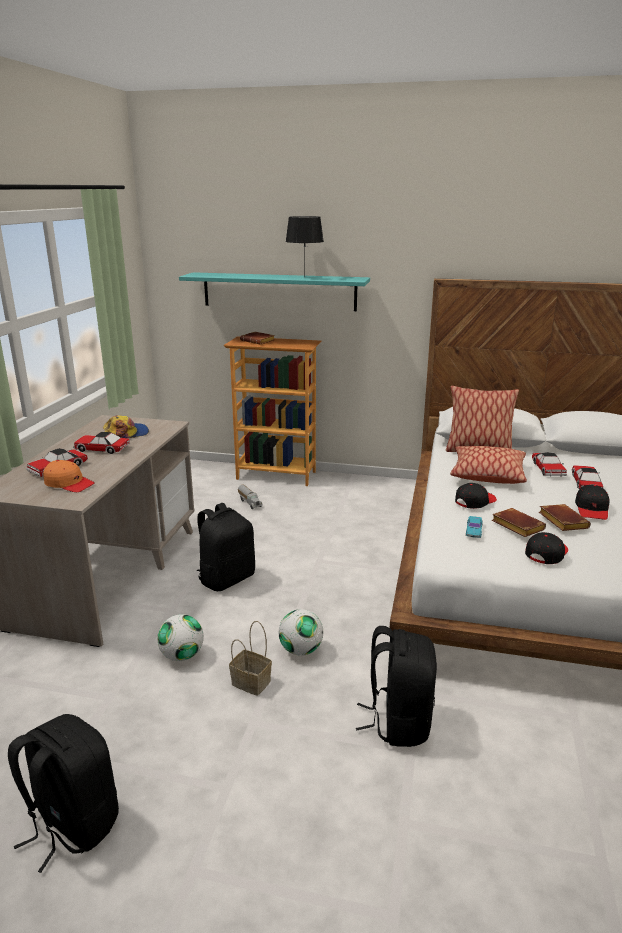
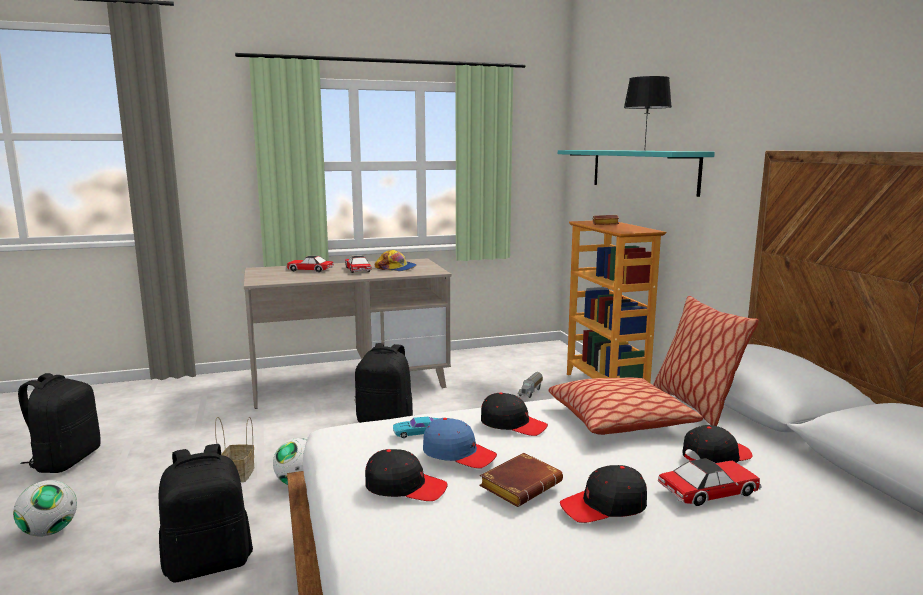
camera: 60 degrees right, 10 degrees down
(69, 483) = (286, 276): orange cap -> none
(182, 655) = (260, 438): football -> football (49, 531)
(515, 526) = (458, 454): brown book -> blue cap
(548, 469) = (716, 456): toy car -> black cap

